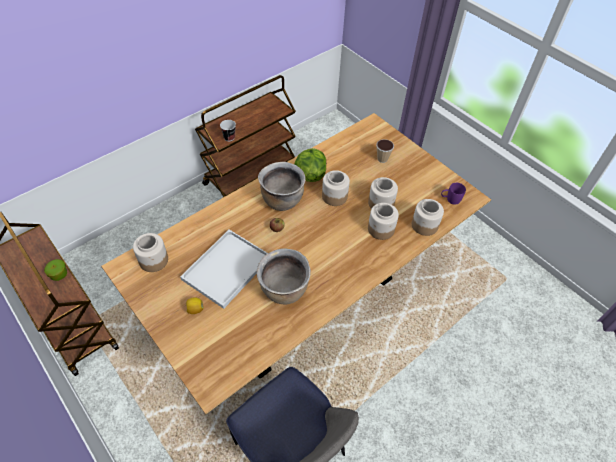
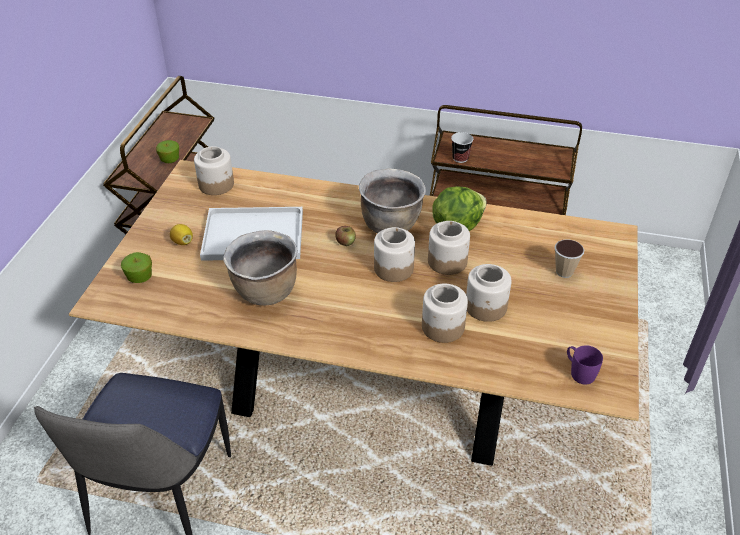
camera: 55 degrees right, 10 degrees down
(208, 351) = (140, 277): none -> apple
(424, 225) = (498, 365): jar -> jar (393, 268)

